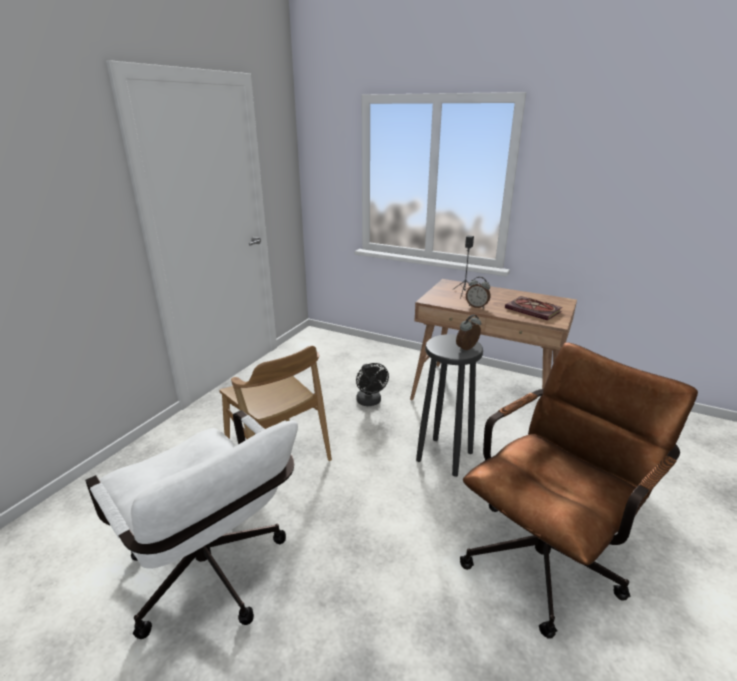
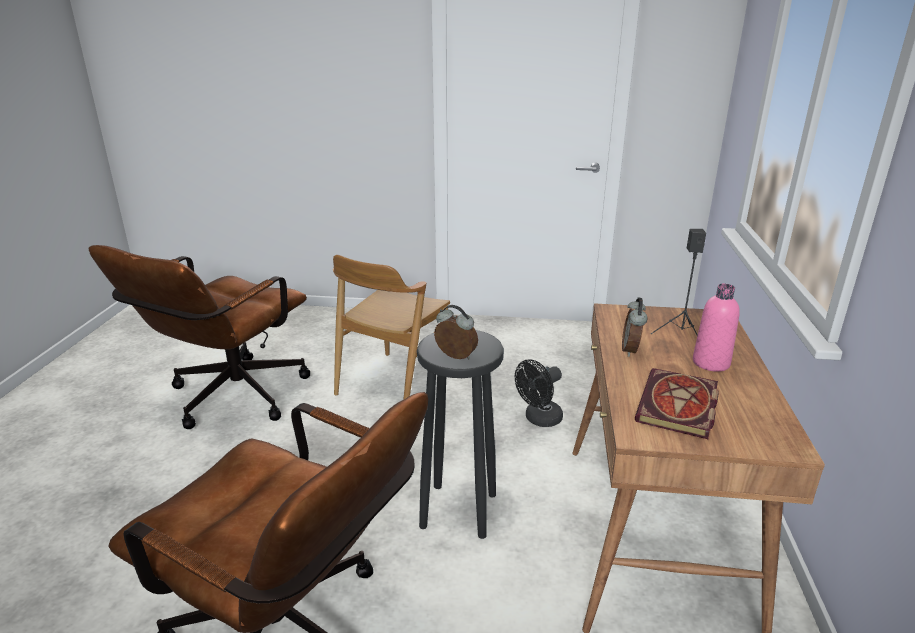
camera: 70 degrees right, 0 degrees up
(213, 579) = (229, 399): white office chair -> brown office chair
(495, 295) = (711, 363): none -> pink bottle

